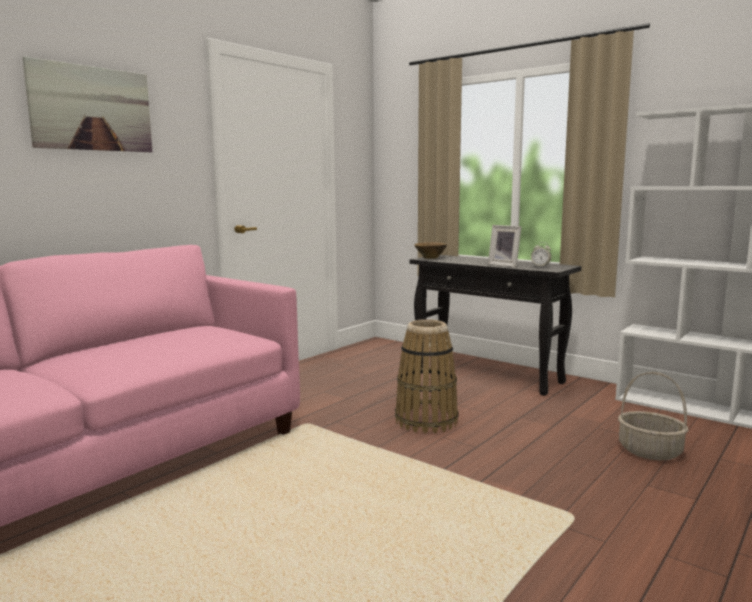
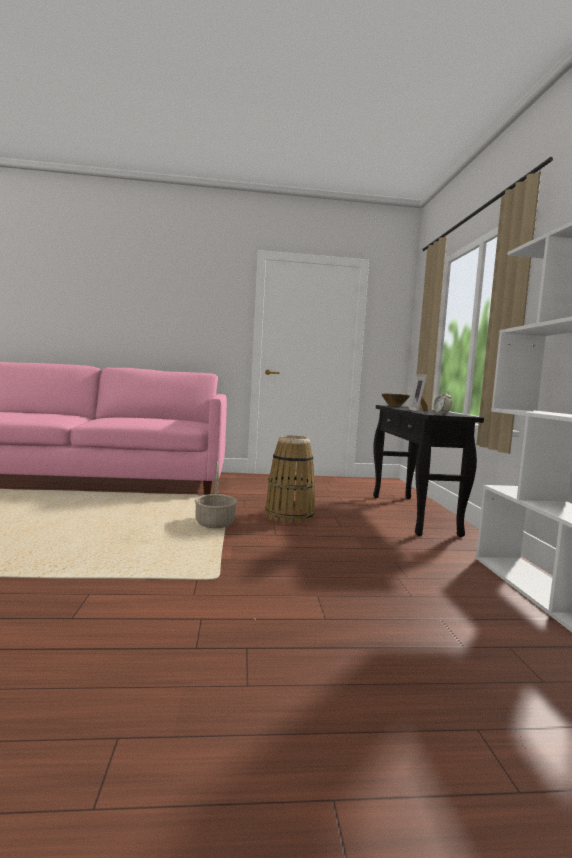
camera: 45 degrees right, 5 degrees down
(92, 108) = (176, 295): picture -> none
(649, 451) = (388, 587): basket -> basket (214, 523)

